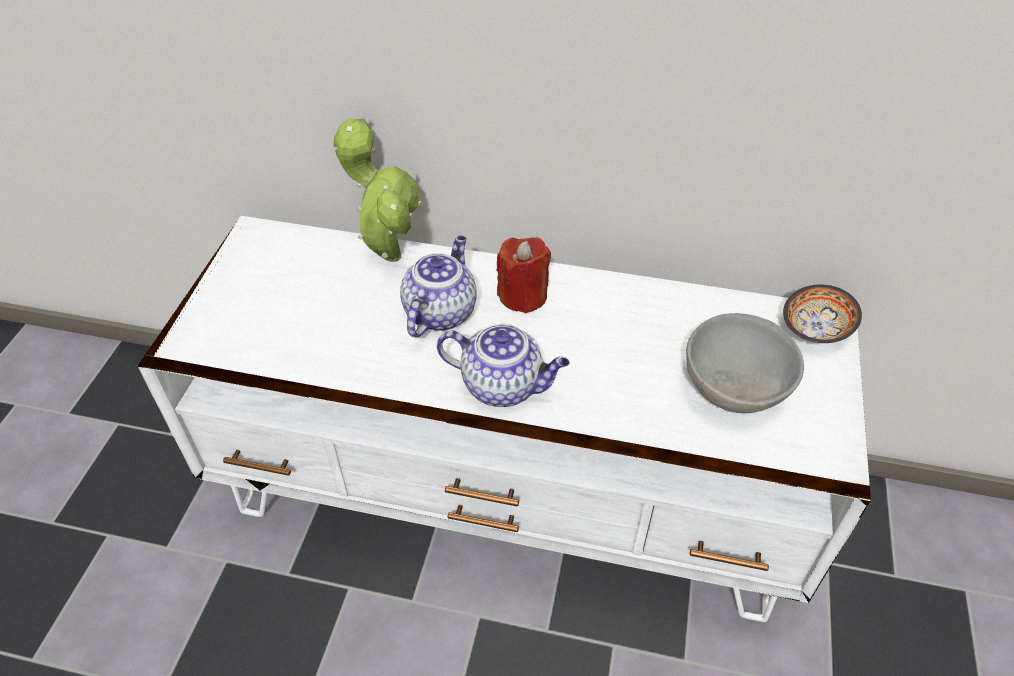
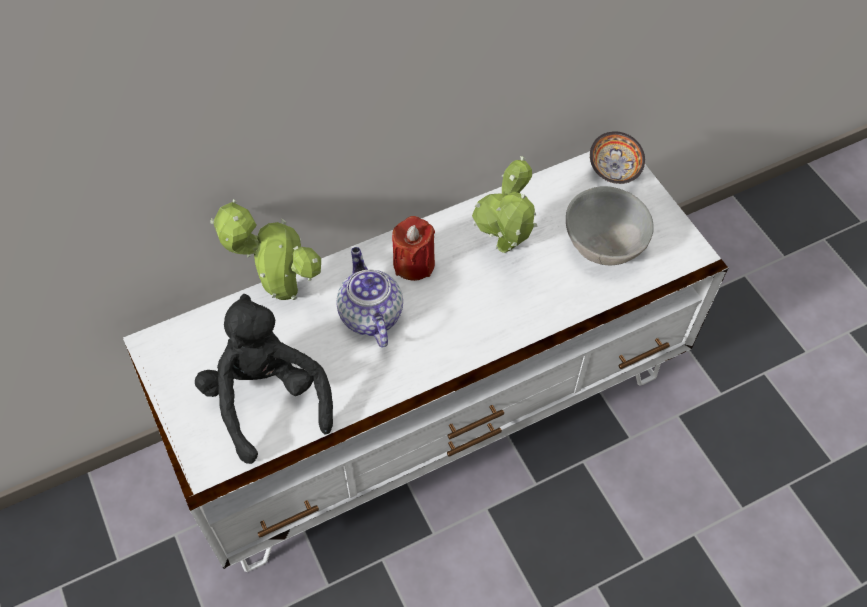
camera: 40 degrees left, 10 degrees up
(287, 323) = (267, 398): none -> black plush toy
(504, 385) = (466, 339): teapot -> none
(621, 335) = (505, 252): none -> potted plant

